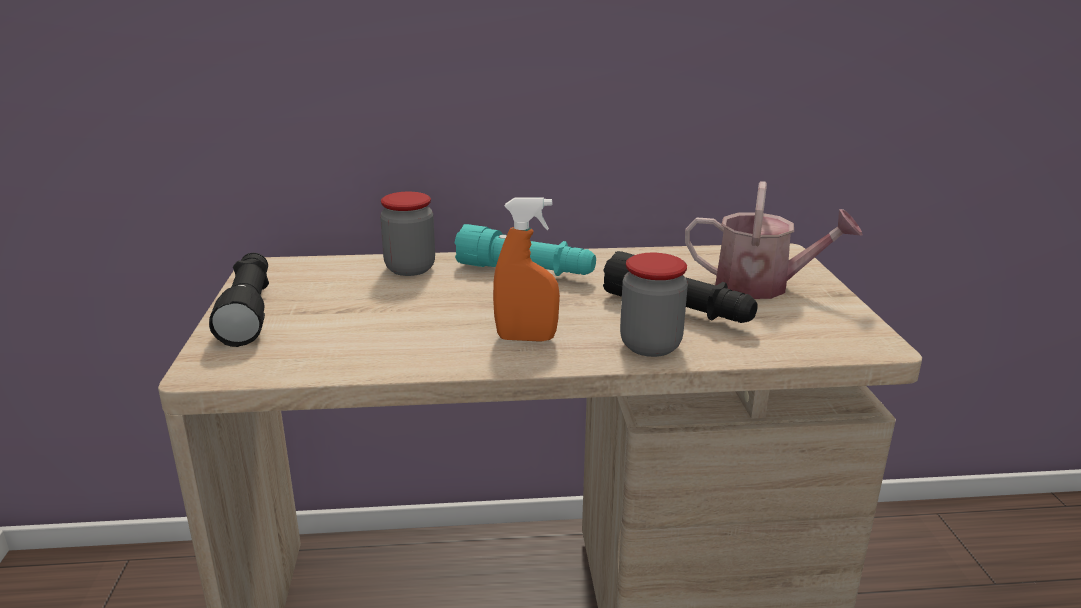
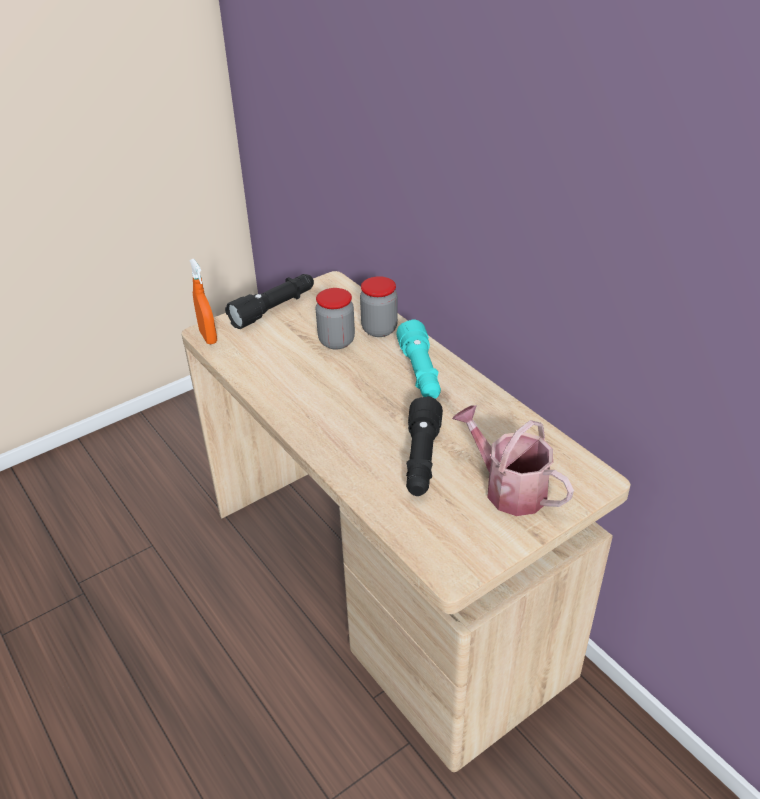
camera: 60 degrees right, 15 degrees up
(526, 338) = (324, 413): orange spray bottle -> orange spray bottle (208, 337)
(650, 346) = (356, 465): jar -> jar (336, 341)
(762, 286) = (508, 488): watering can -> watering can turned 150 degrees clockwise

